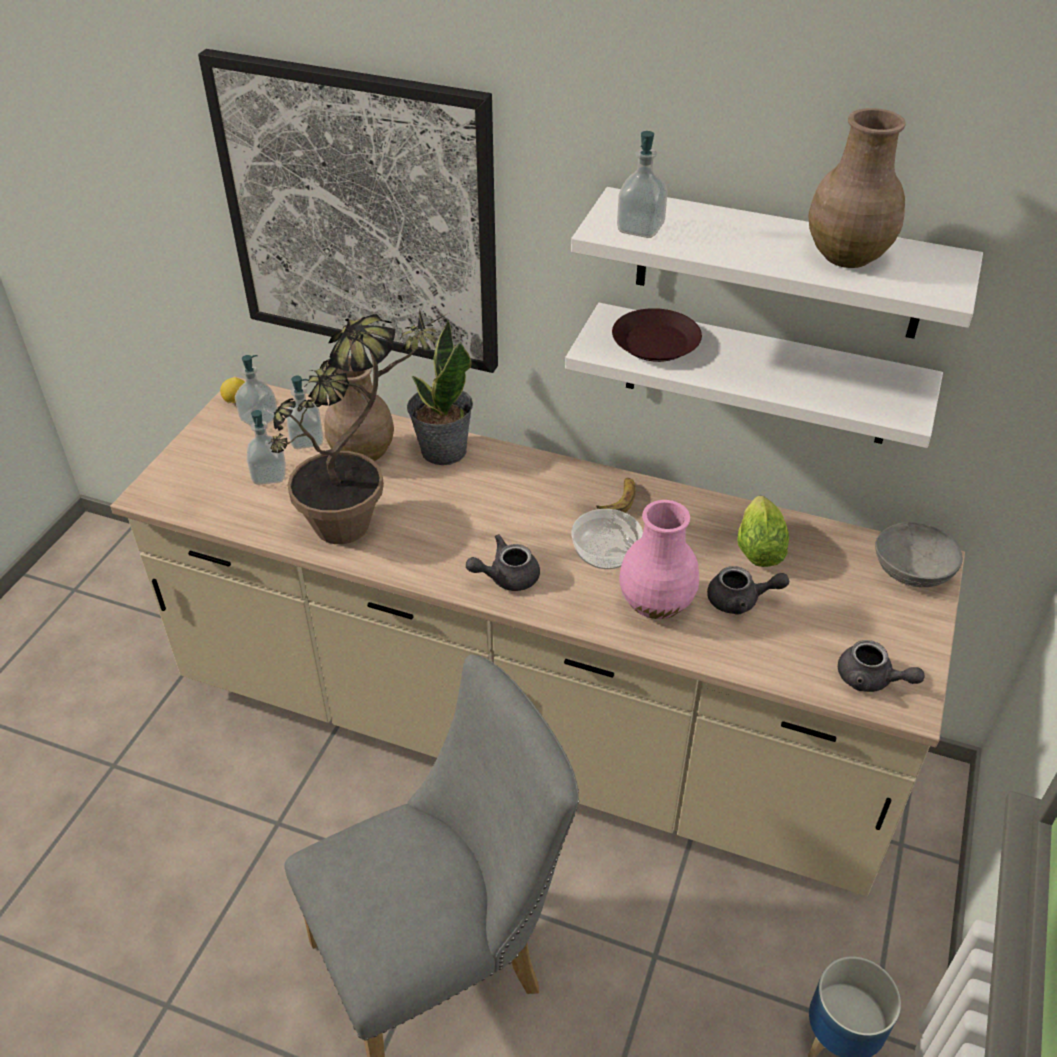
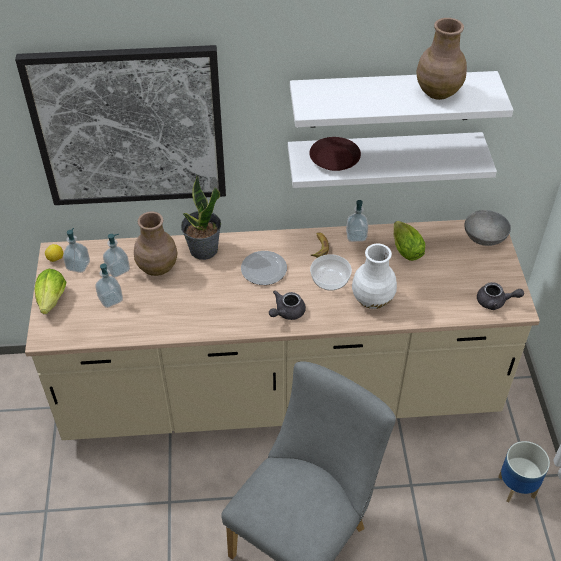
camera: 25 degrees left, 5 degrees up
(190, 454) = (51, 302): none -> lettuce
(363, 520) = (185, 308): potted plant -> none
(512, 504) = (263, 269): none -> plate
(640, 228) = (327, 104): soap dispenser -> soap dispenser (356, 236)
(657, 604) = (373, 299): pink vase -> white vase
(740, 601) = (412, 282): grey teapot -> none

